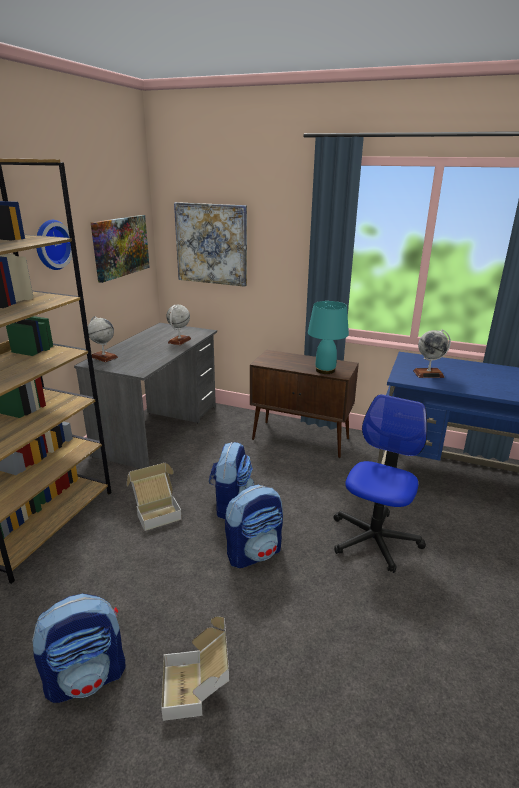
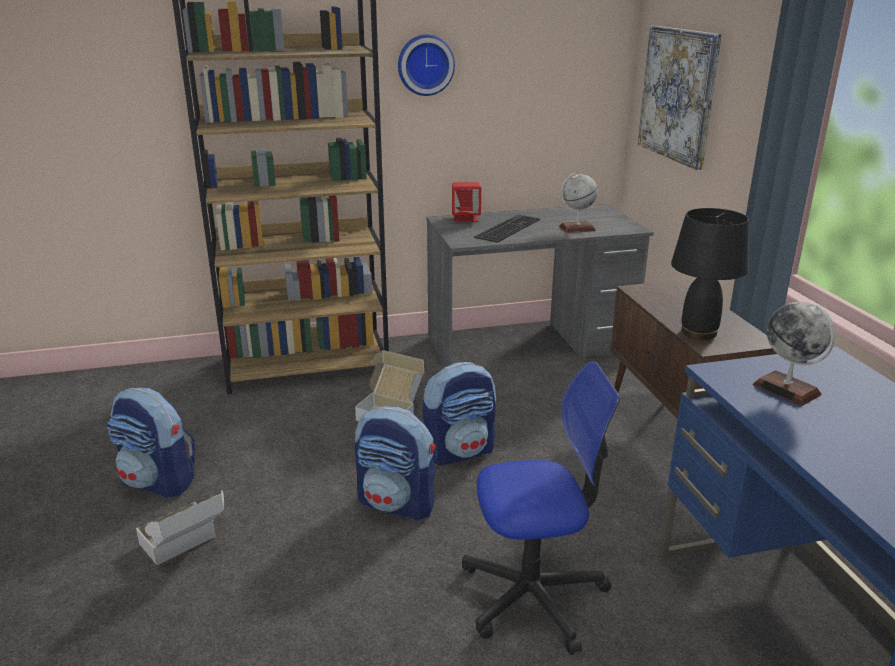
camera: 55 degrees right, 0 degrees up
(104, 357) = (466, 218): globe -> red speaker
(120, 246) = (551, 82): picture -> none
(142, 354) = (507, 227): none -> keyboard
(325, 370) = (699, 332): turquoise table lamp -> black table lamp

